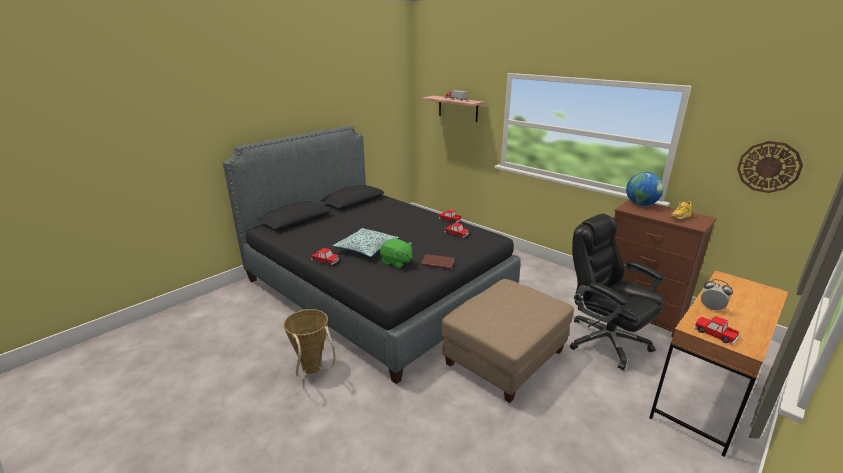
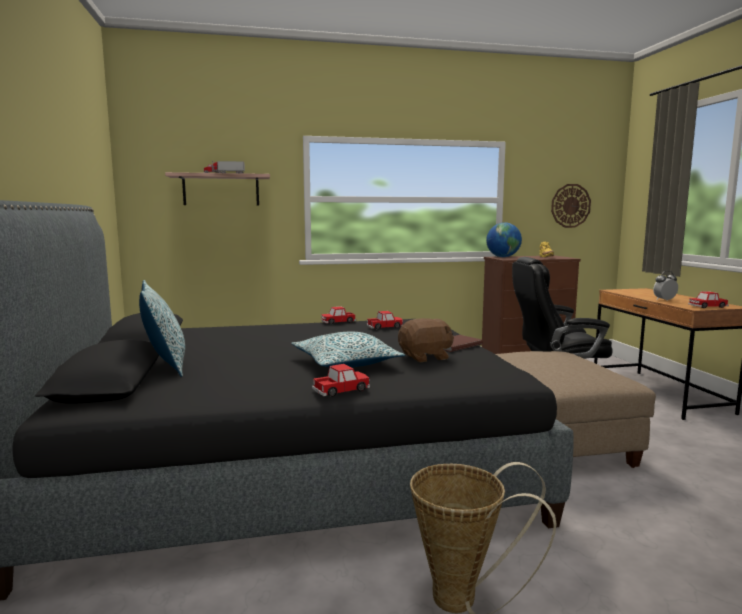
camera: 55 degrees left, 15 degrees down
(323, 219) = (165, 366): none -> pillow
(396, 262) = (425, 357): green plush toy -> brown plush toy

